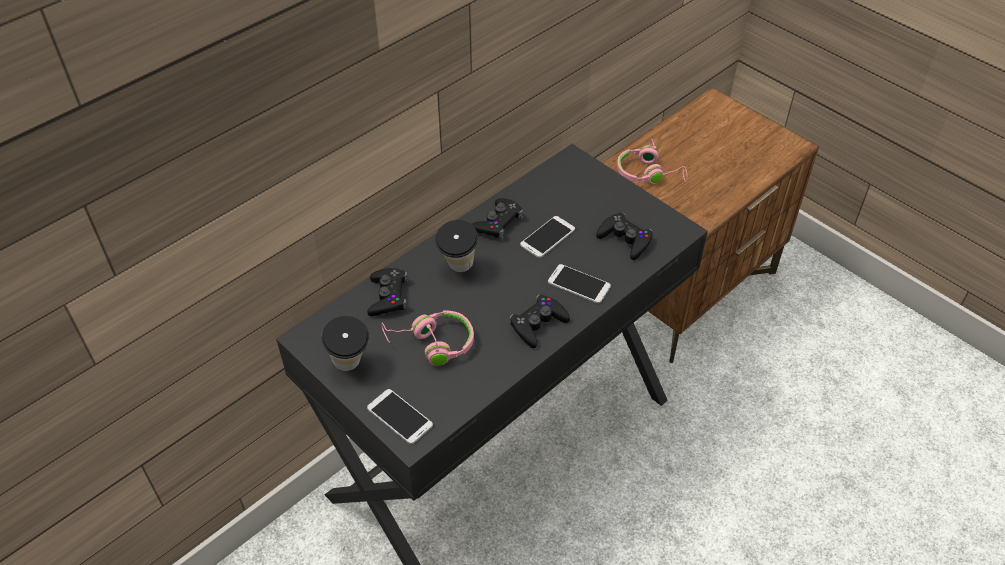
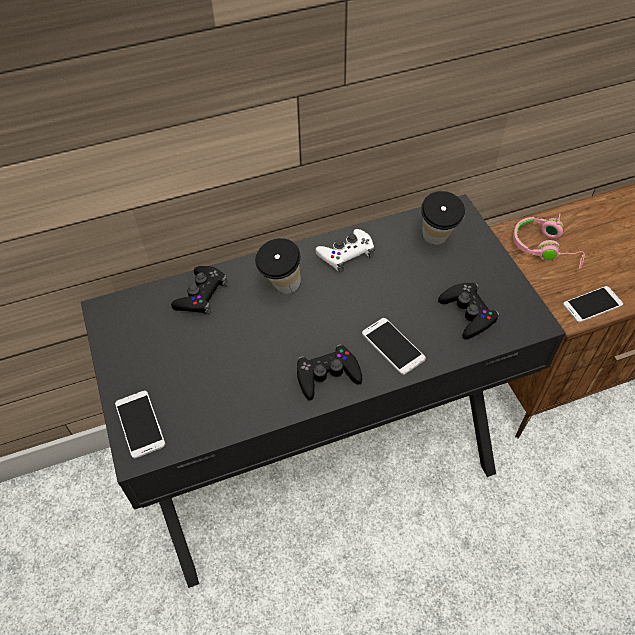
camera: 25 degrees right, 5 degrees up
(350, 367) = (126, 354): cup -> cup (436, 242)
(431, 344) = (213, 358): pink headphones -> none
(498, 223) = (346, 254): black game controller -> white game controller
(547, 237) = (388, 284): phone -> phone (592, 304)

